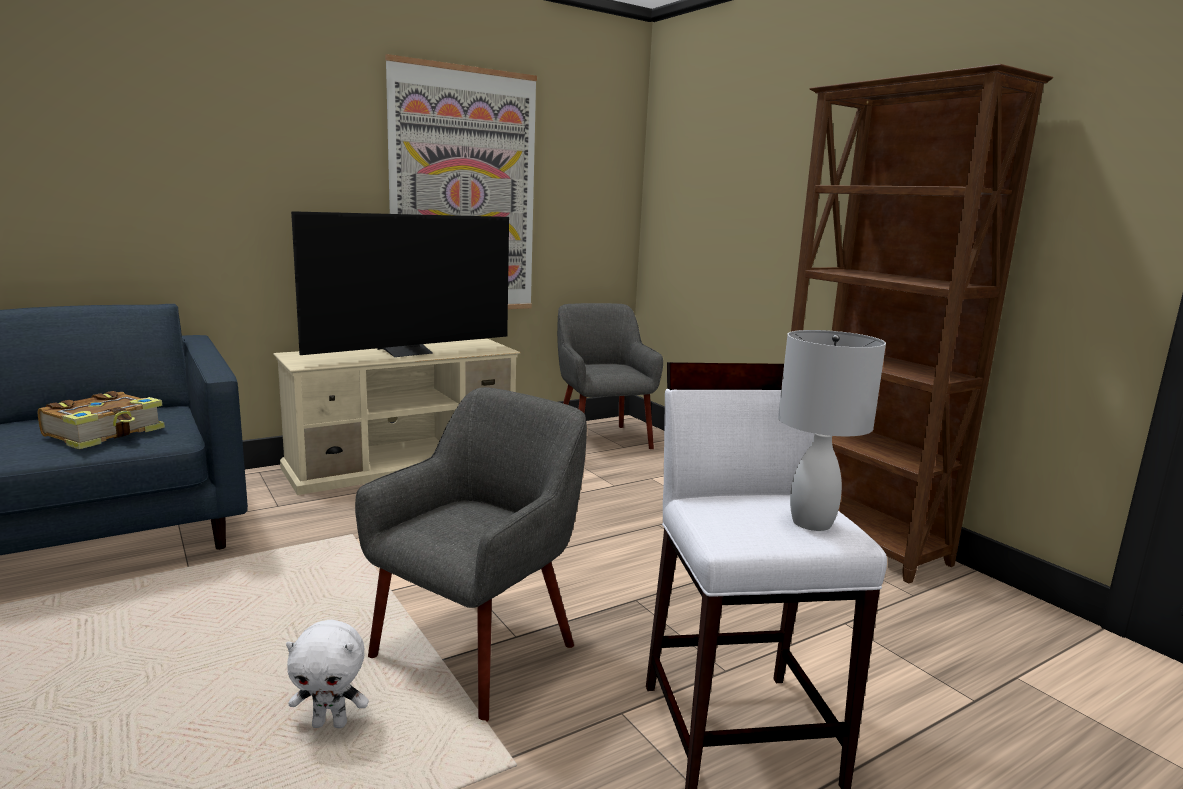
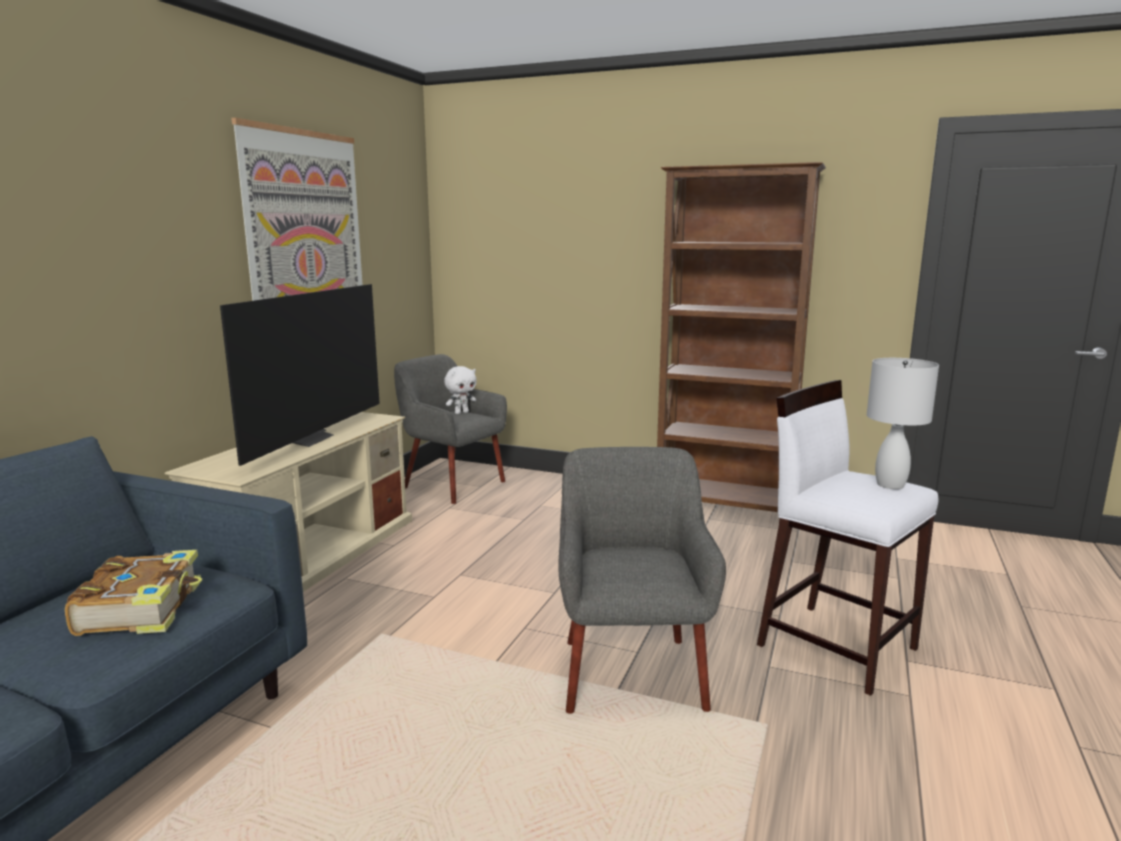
camera: 35 degrees left, 0 degrees up
(331, 724) = (622, 768): white plush toy -> white plush toy (461, 412)

